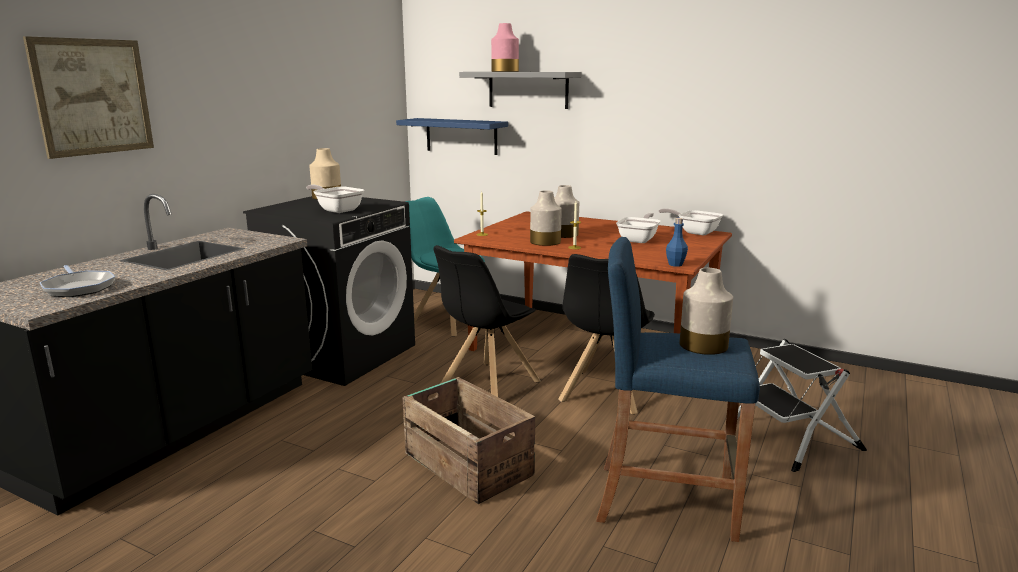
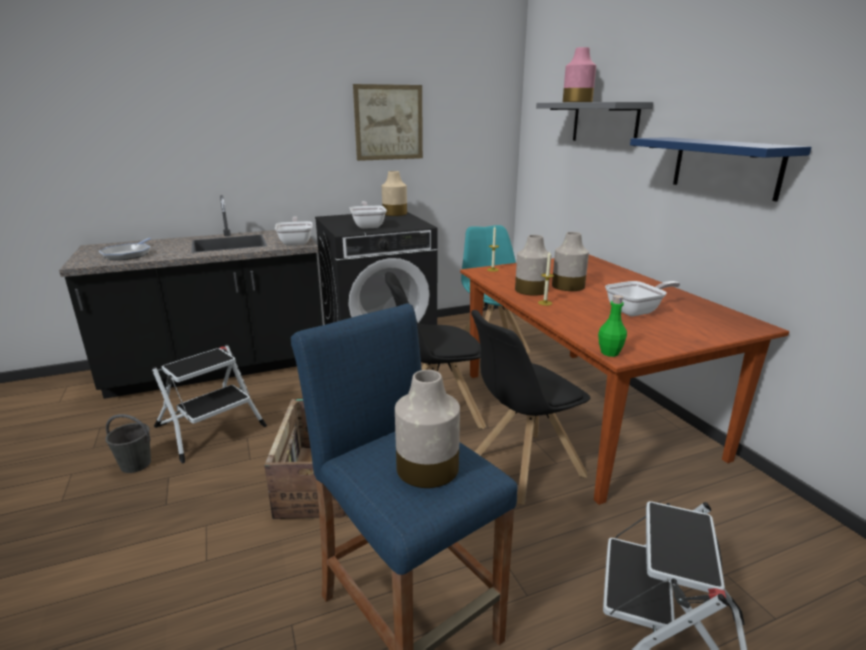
camera: 40 degrees right, 5 degrees up
(93, 97) = (190, 120): picture -> picture (388, 122)
(250, 539) = (136, 464): none -> grey bucket
(277, 479) = (209, 428): none -> step ladder
(461, 136) = (550, 169): blue shelf -> blue shelf (725, 167)
(675, 264) = (609, 353): blue bottle -> green bottle
(694, 232) = (732, 318): frying pan -> frying pan (296, 242)

